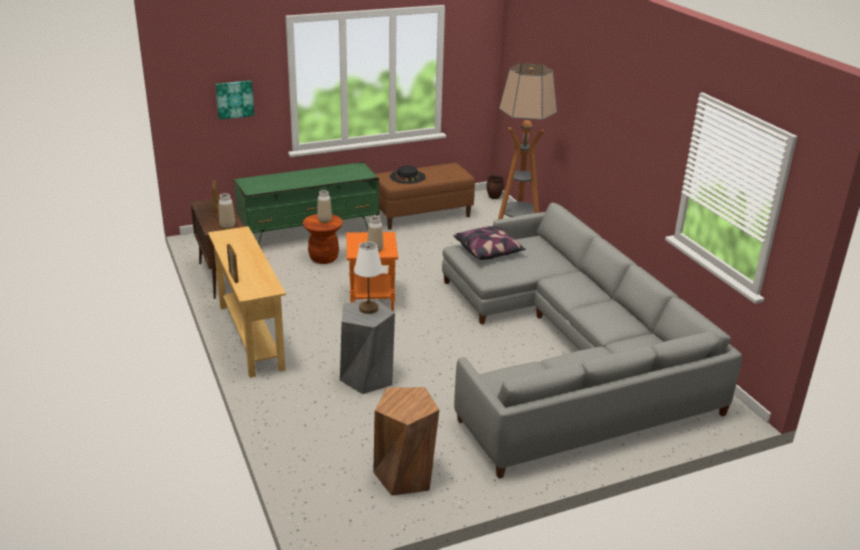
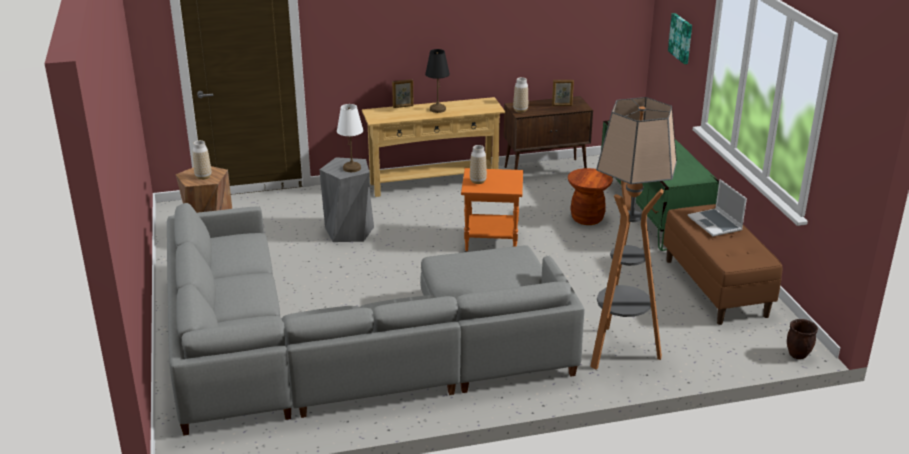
camera: 100 degrees right, 0 degrees up
(243, 258) = (437, 109): none -> black table lamp
(324, 221) = (591, 178): vase -> vase (203, 177)
(407, 176) = (715, 224): black hat -> laptop
(488, 251) = (504, 266): pillow -> none

